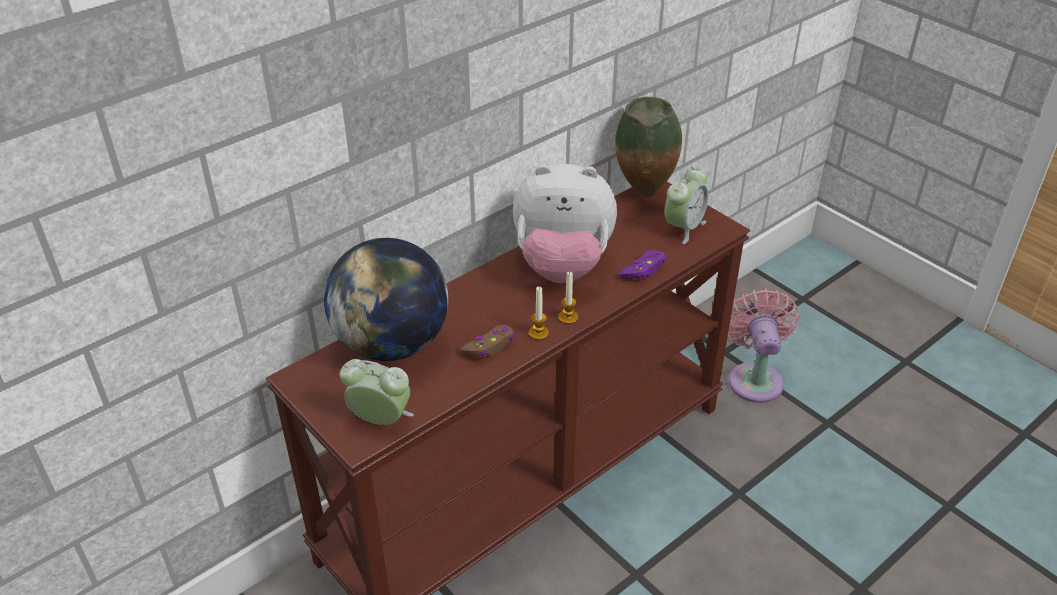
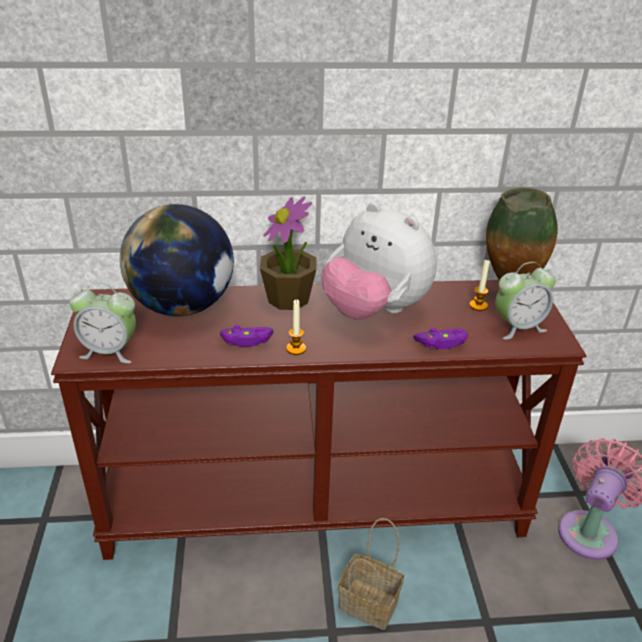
camera: 35 degrees right, 5 degrees down
(381, 420) = (110, 351): alarm clock -> alarm clock turned 135 degrees clockwise
(478, 289) = (288, 299): none -> potted plant
(489, 346) = (247, 340): brown game controller -> purple game controller
(568, 317) = (333, 348): candle -> candle (478, 305)
(646, 534) = (371, 603): none -> basket

